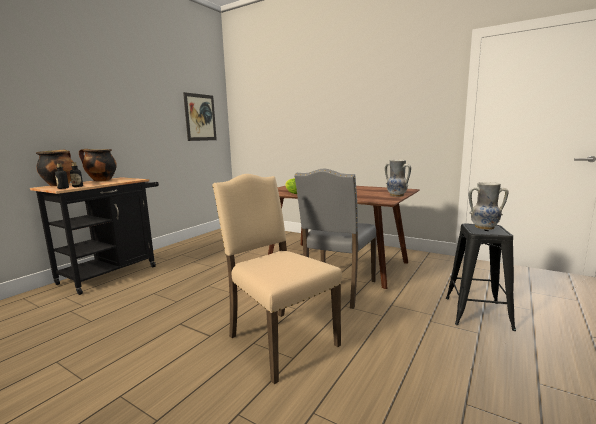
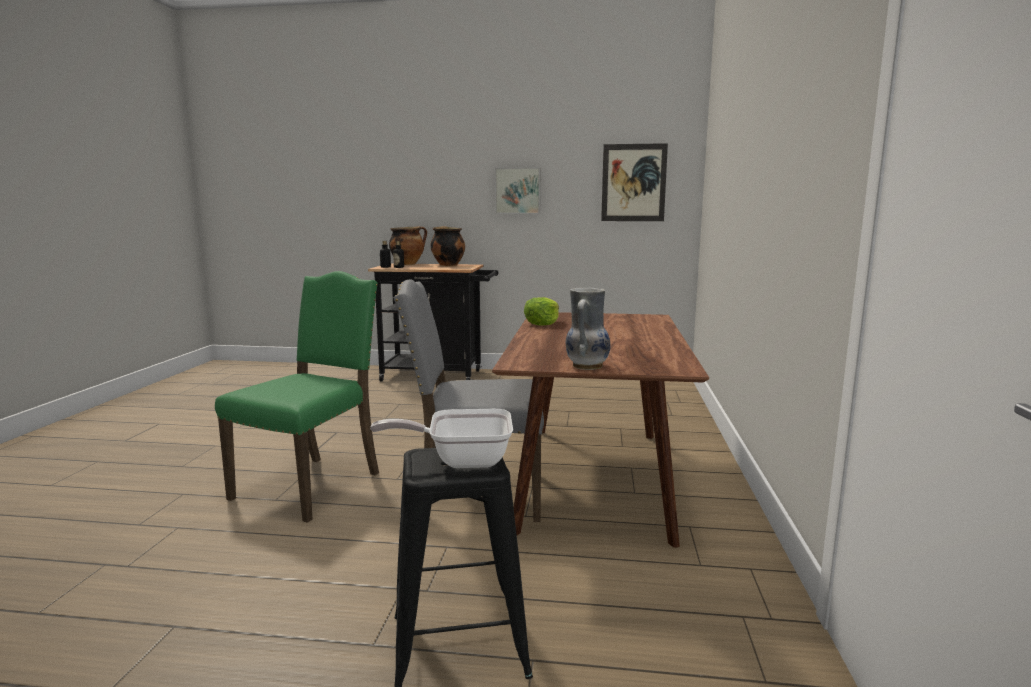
camera: 65 degrees right, 0 degrees up
(136, 120) = (518, 191): none -> picture
(279, 340) = (312, 485): beige chair -> green chair
(484, 228) = (461, 460): vase -> frying pan

